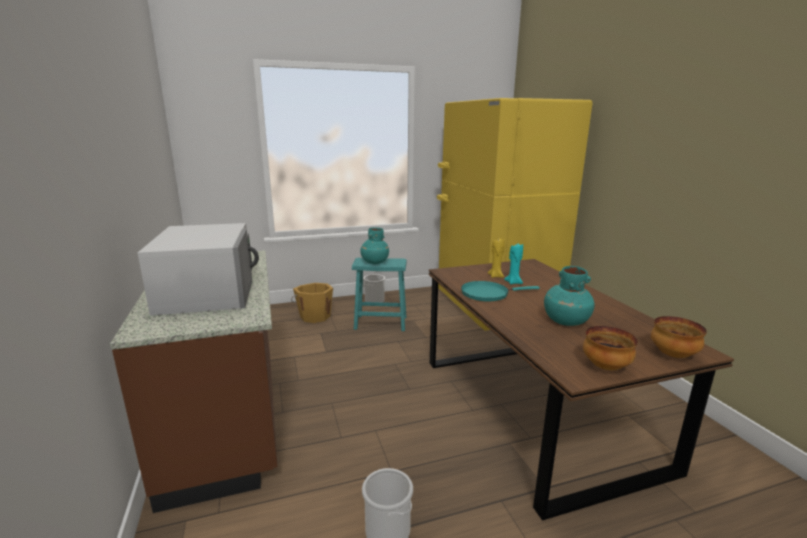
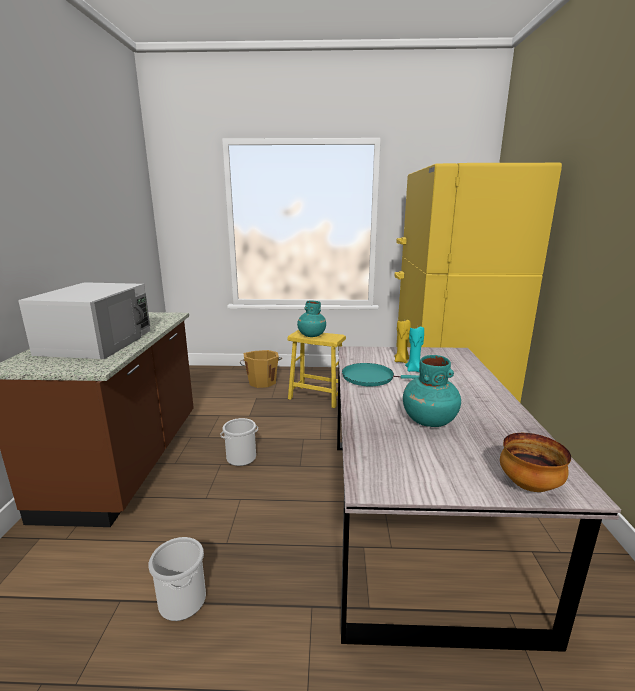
camera: 20 degrees right, 0 degrees up
(374, 300) = (326, 374): bucket -> bucket (241, 457)
(380, 323) = (317, 396): turquoise stool -> yellow stool
(532, 409) = (415, 516): brown dining table -> grey dining table
(604, 366) = (419, 481): bowl -> none

